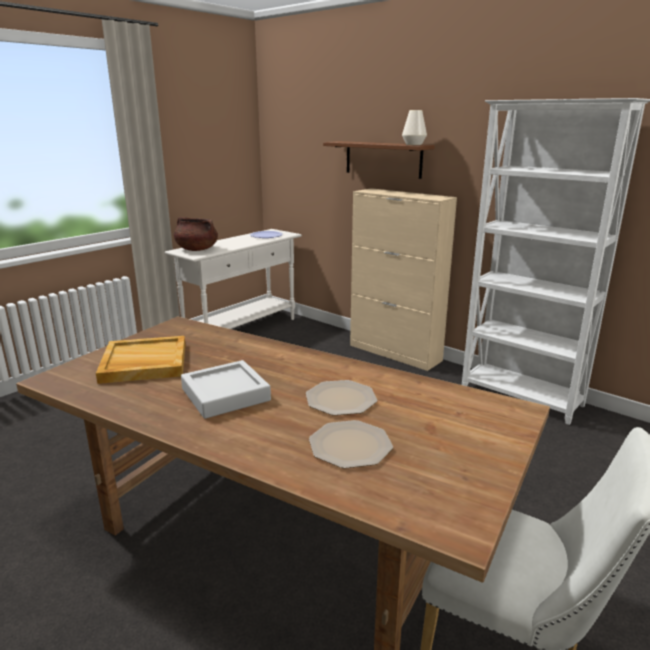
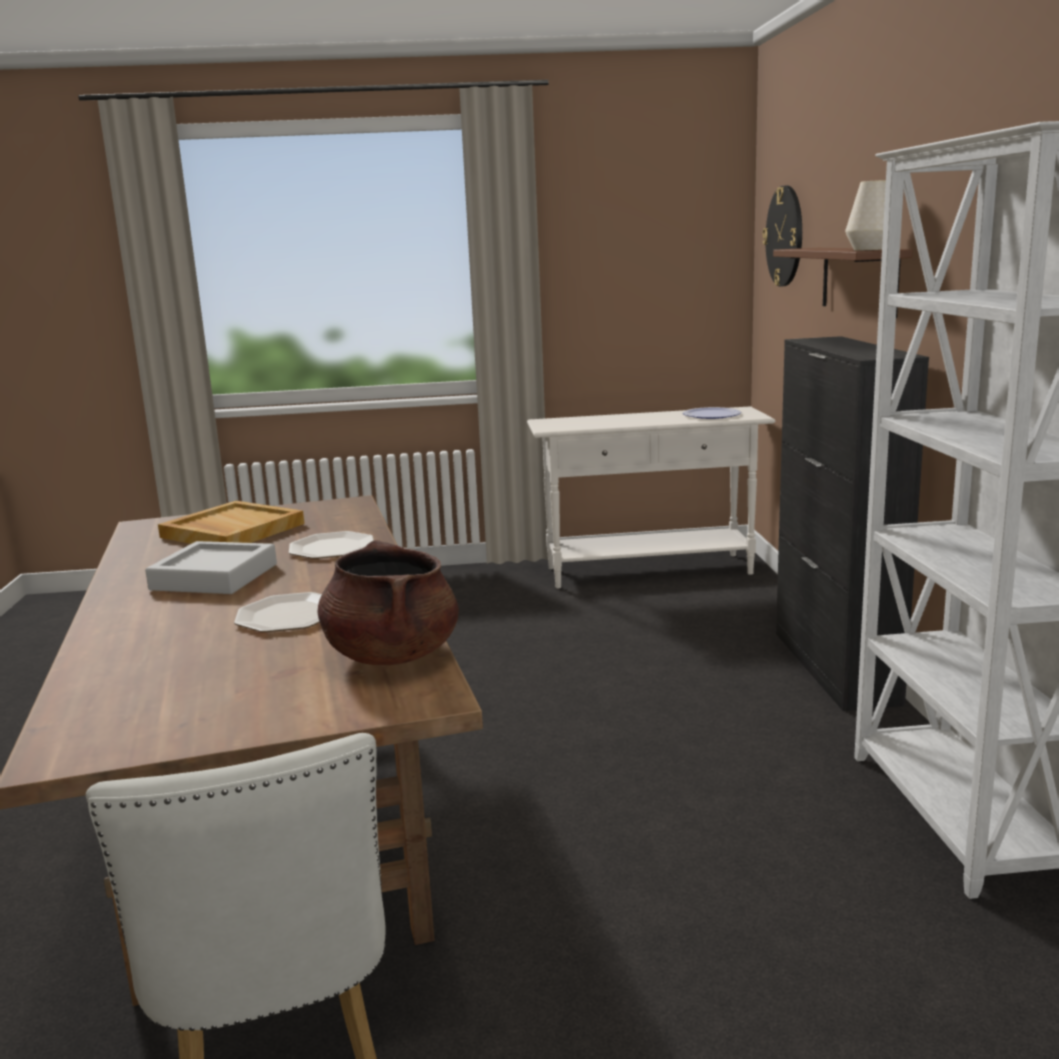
camera: 45 degrees right, 5 degrees down
(196, 249) = (567, 422): brown cooking pot -> brown cooking pot (392, 655)
(300, 133) = (785, 236): none -> wall clock
(349, 445) = (180, 655): plate -> plate (331, 547)
(395, 353) = (834, 667): beige cabinet -> black cabinet

